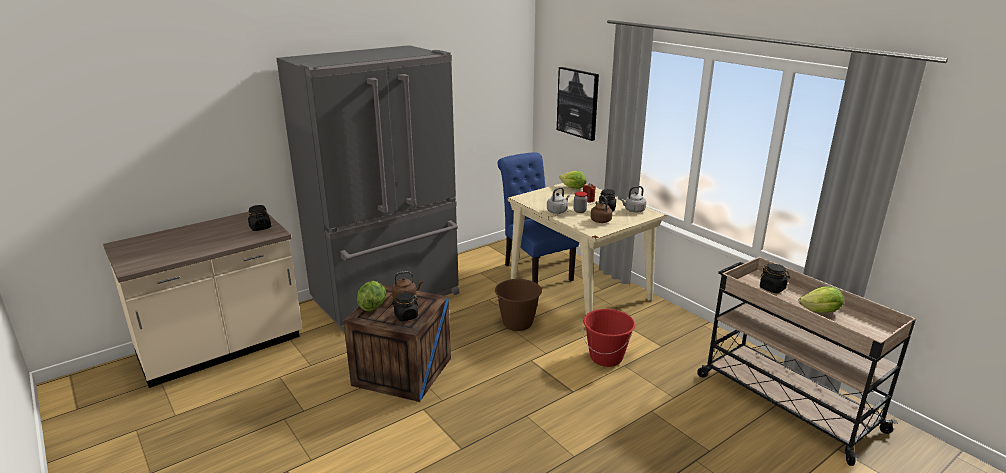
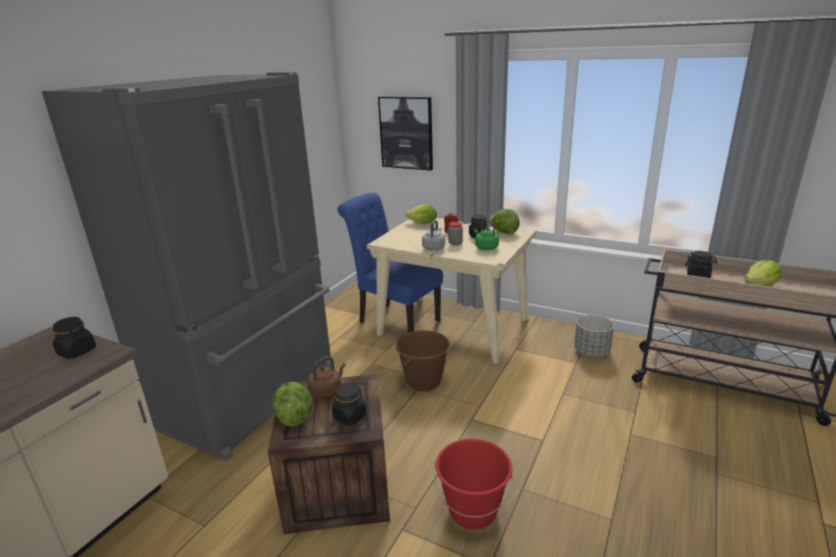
camera: 25 degrees left, 0 degrees up
(600, 220) = (485, 247): brown kettle -> green kettle
(606, 357) = (540, 391): red bucket -> red bucket (473, 511)
(633, 210) = (504, 232): grey kettle -> lettuce
(686, 342) = (592, 352): none -> grey planter

